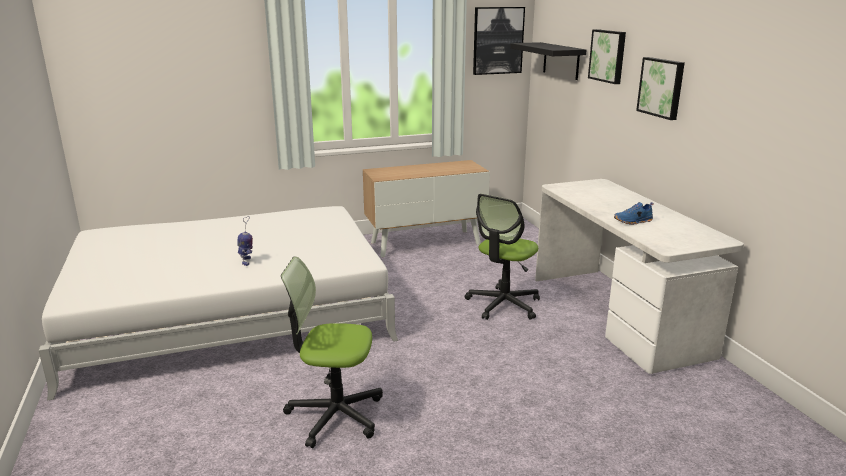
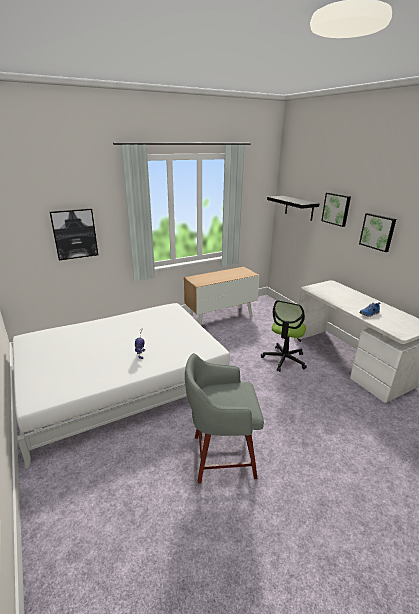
camera: 10 degrees left, 5 degrees up
(335, 414) = (221, 456): office chair -> grey stool
(498, 40) = (258, 194): picture -> picture (74, 234)

